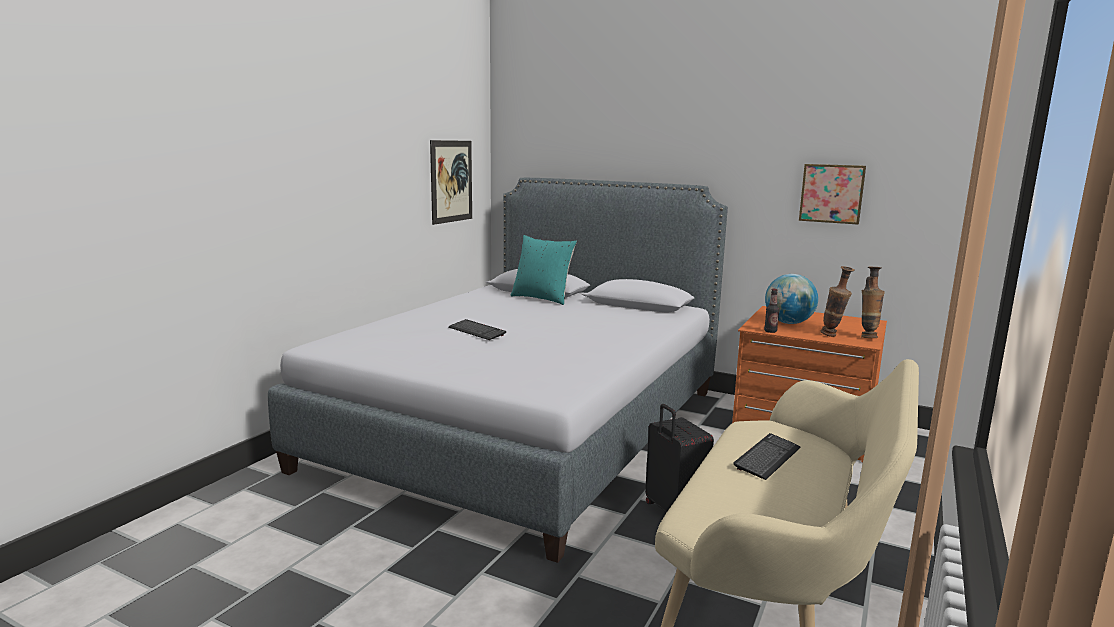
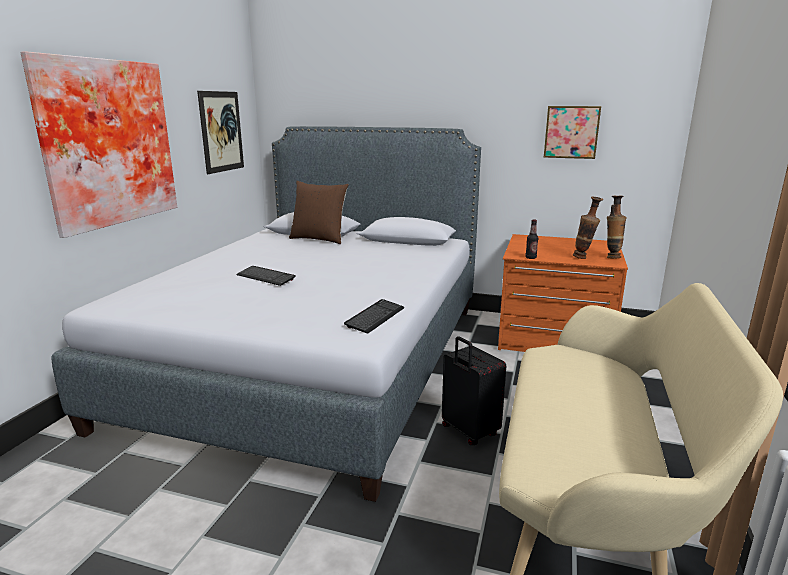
camera: 10 degrees left, 5 degrees up
(337, 191) = (105, 143): none -> picture
(542, 298) = (319, 239): turquoise pillow -> brown pillow
(767, 458) = (575, 386): keyboard -> keyboard (375, 317)
(788, 323) = (542, 248): globe -> none

